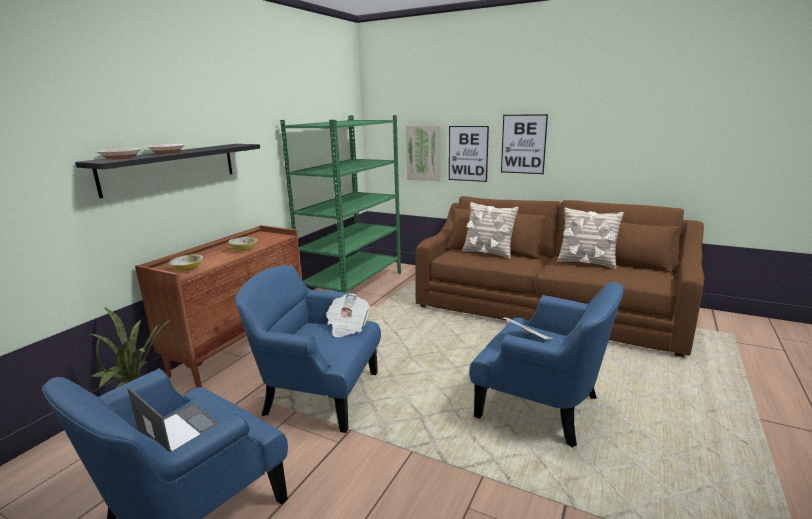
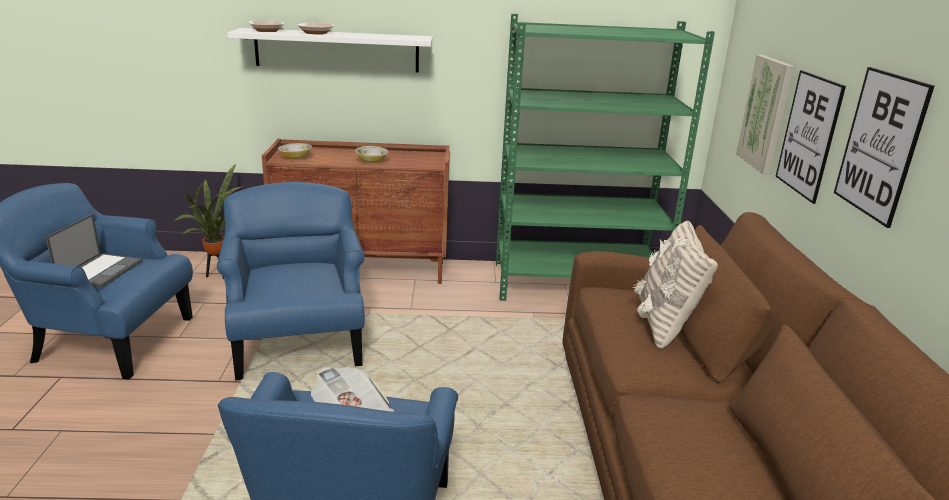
camera: 60 degrees right, 5 degrees up
(171, 168) = (337, 50): black shelf -> white shelf
(347, 326) = (326, 284): newspaper -> none
(586, 263) = (736, 440): beige pillow -> none

